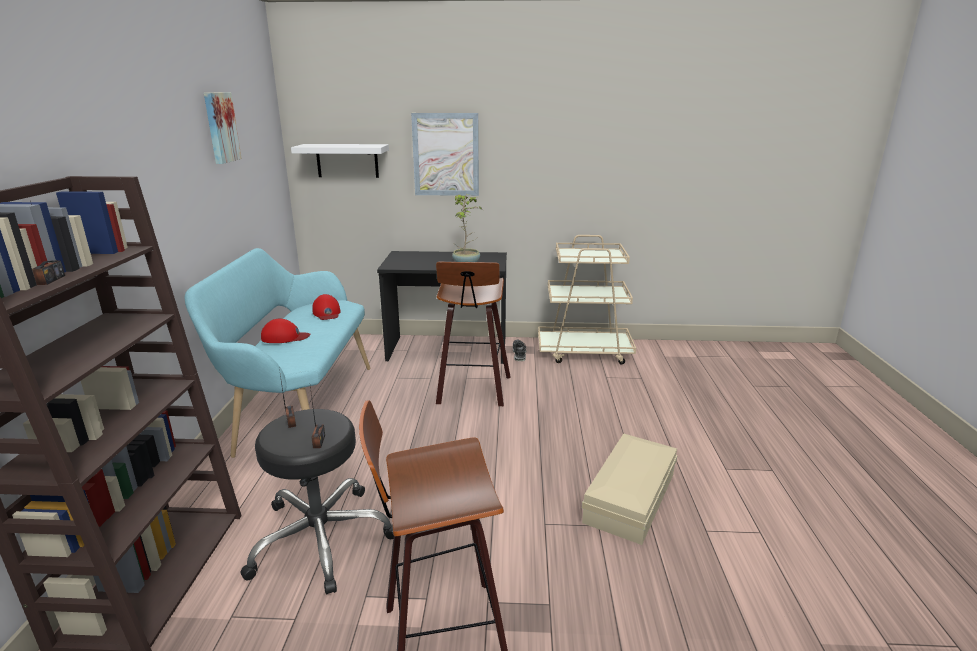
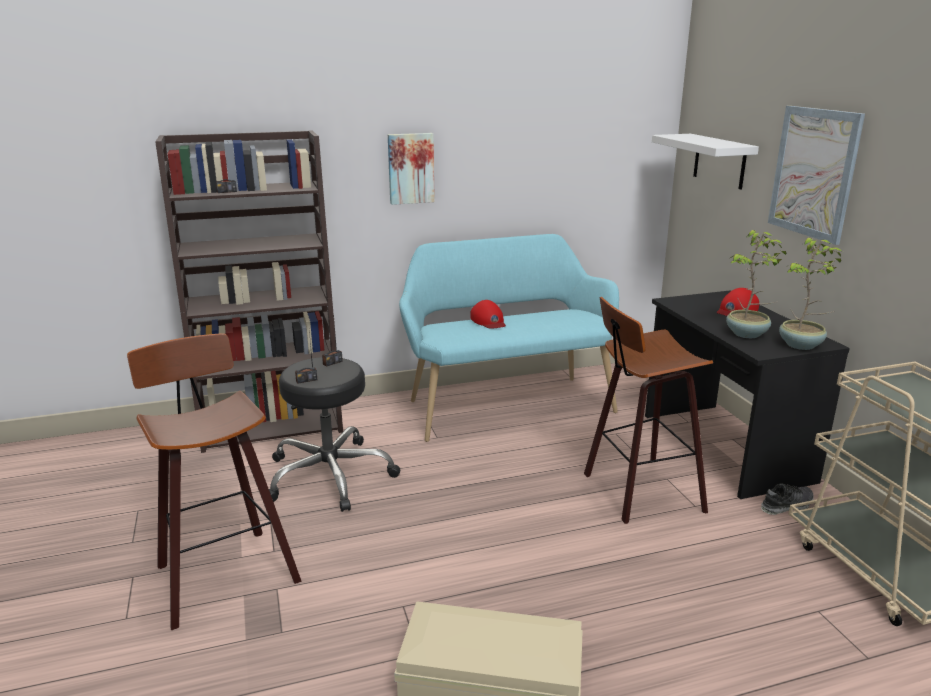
camera: 70 degrees right, 0 degrees up
(220, 127) = (537, 105): picture -> picture (410, 168)
(327, 313) = (562, 321): red cap -> red cap (736, 310)
(494, 258) = (801, 345): none -> potted plant

